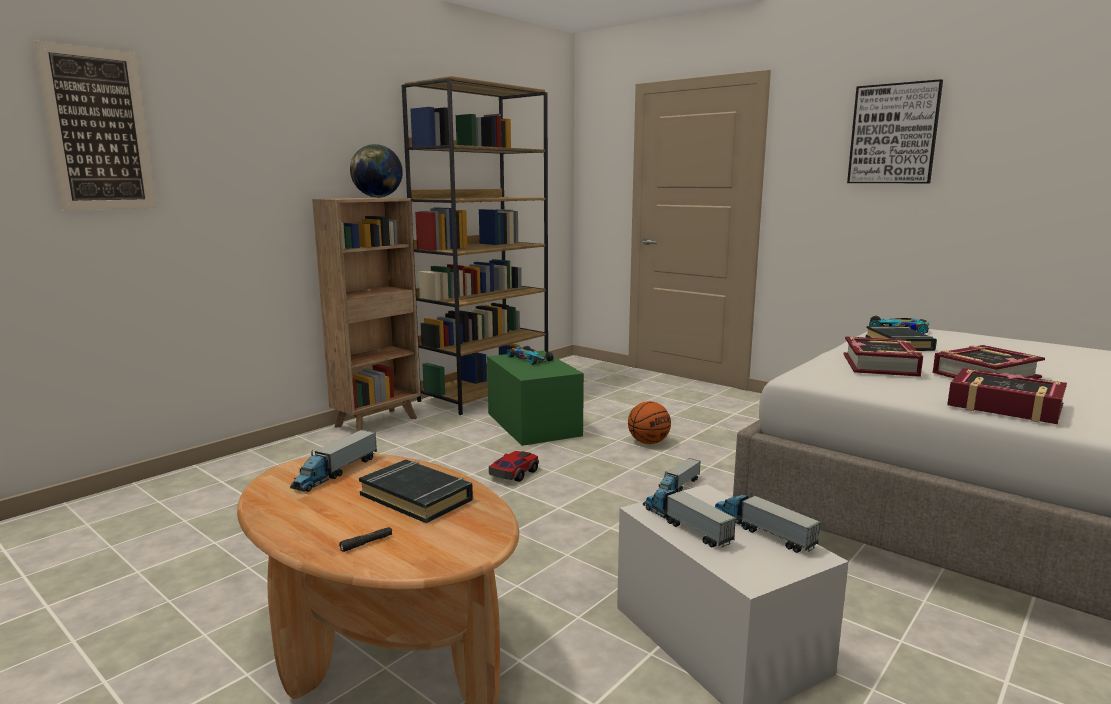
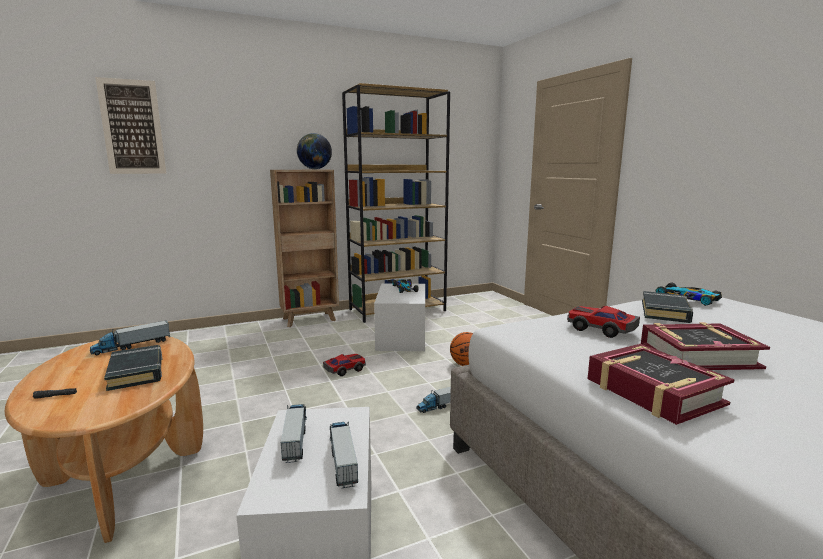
camera: 25 degrees right, 0 degrees up
(533, 424) = (401, 336): green storage box -> white storage box
(880, 365) = (600, 329): book -> toy car
(893, 134) = (733, 108): picture -> none

